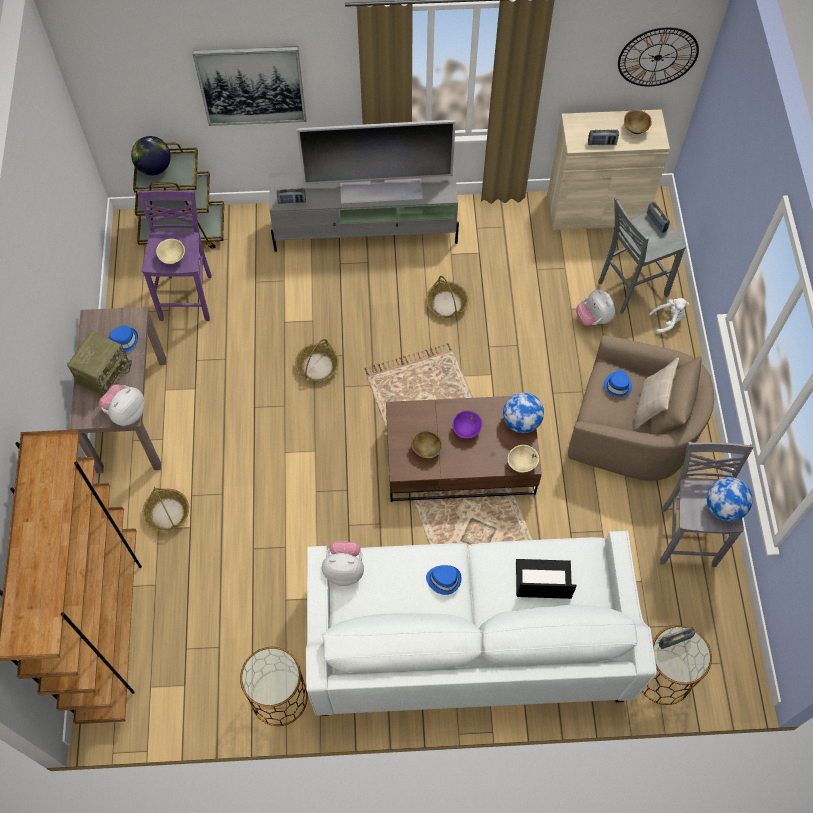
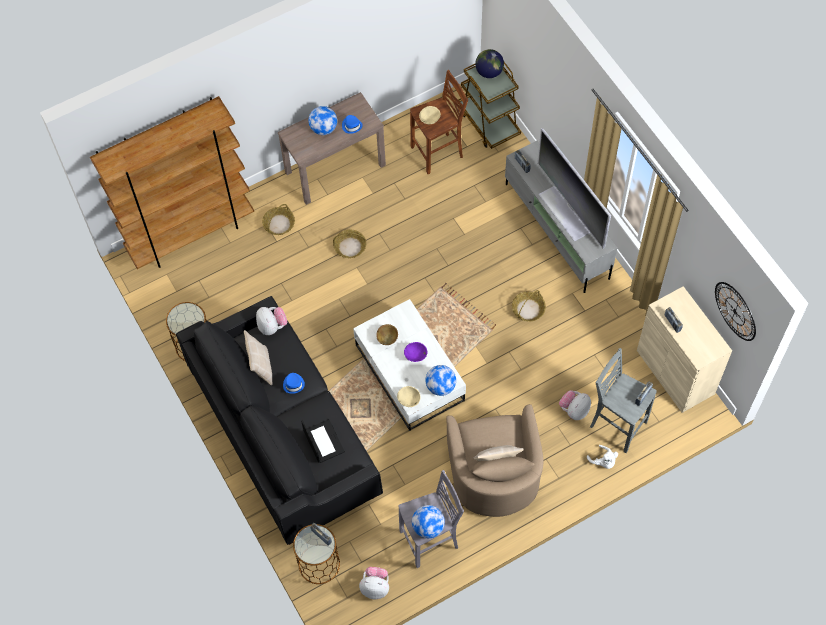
camera: 65 degrees right, 0 degrees up
(104, 374) = (323, 128): radio -> globe
(126, 413) = (304, 154): plush toy -> plush toy (375, 587)
(188, 296) = (438, 153): purple stool -> brown stool
(251, 85) = (553, 83): picture -> none
(317, 366) = (431, 254): basket -> basket (350, 247)
(396, 609) = (261, 366): none -> beige pillow
(459, 460) = (408, 372): brown coffee table -> white coffee table
(468, 639) = (285, 434): white sofa -> black sofa
(618, 385) = (501, 433): blue hat -> none
(635, 129) = (700, 340): brown bowl -> none

